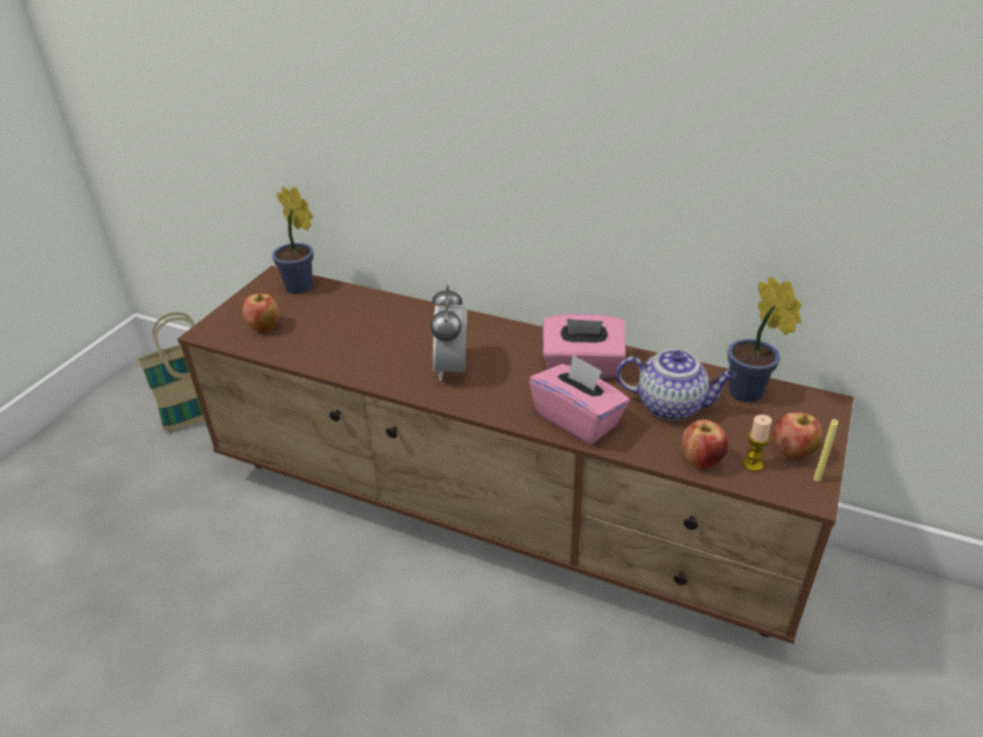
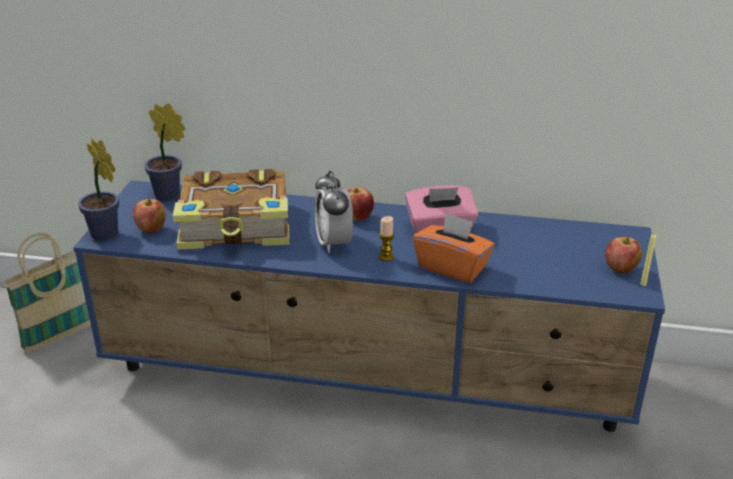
camera: 15 degrees left, 5 degrees down
(355, 334) = (237, 226): none -> book
(499, 516) = (369, 378): brown tv stand -> blue tv stand
(578, 420) = (452, 267): pink tissue box -> orange tissue box
(671, 405) = (520, 249): teapot -> none
(701, 461) = (557, 283): apple -> apple (358, 217)
(749, 395) = (575, 234): potted plant -> potted plant (107, 235)
(752, 464) = (594, 280): candle -> candle (386, 257)

